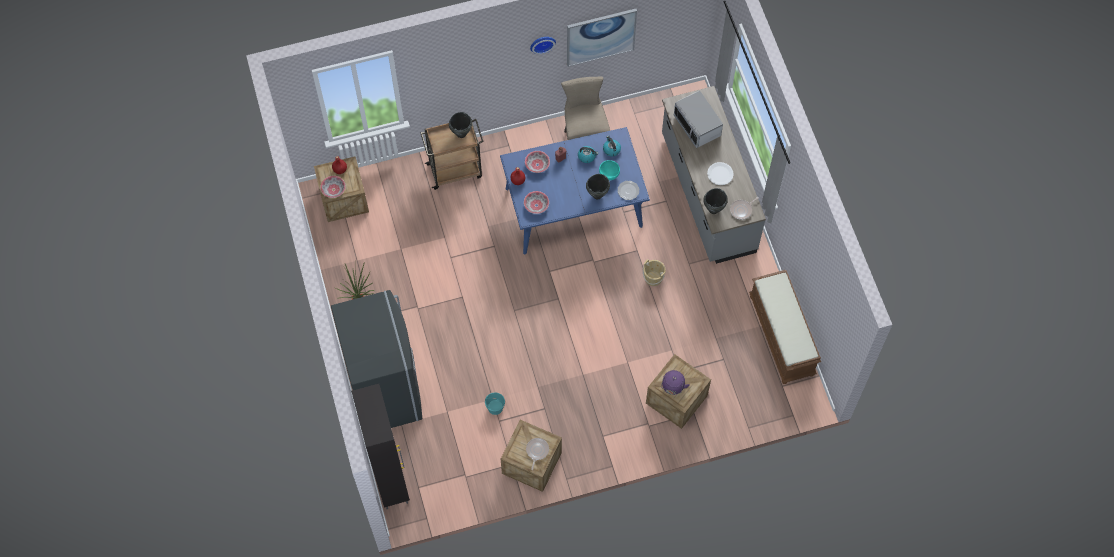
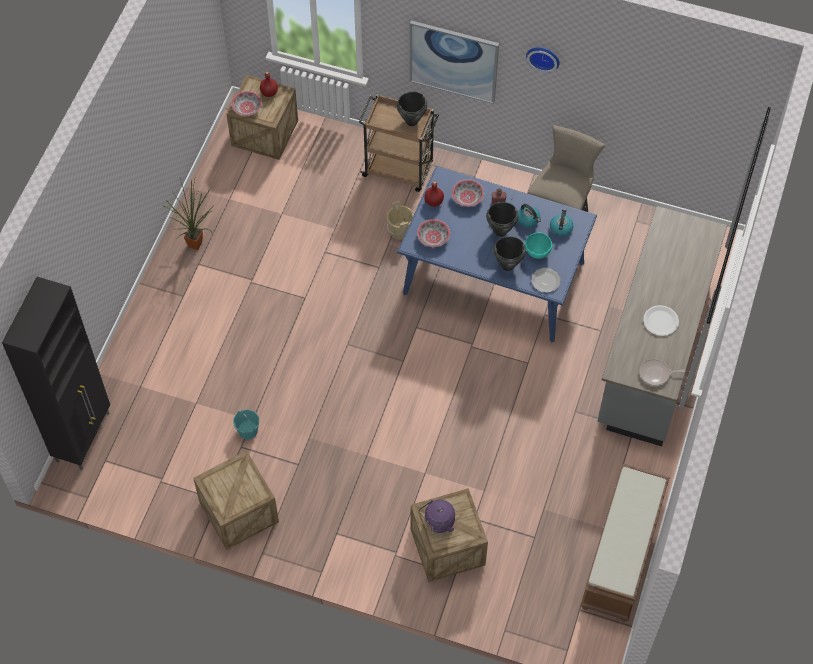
camera: 35 degrees right, 5 degrees down
(386, 389) = (154, 342): grey fridge -> none
(537, 451) = (237, 495): frying pan -> none
(600, 36) = (619, 89): picture -> picture (453, 61)
(653, 278) = (523, 402): beige bucket -> beige bucket (400, 230)
(697, 126) = (674, 256): microwave -> none
(713, 210) = (622, 354): black cooking pot -> black cooking pot (500, 231)

